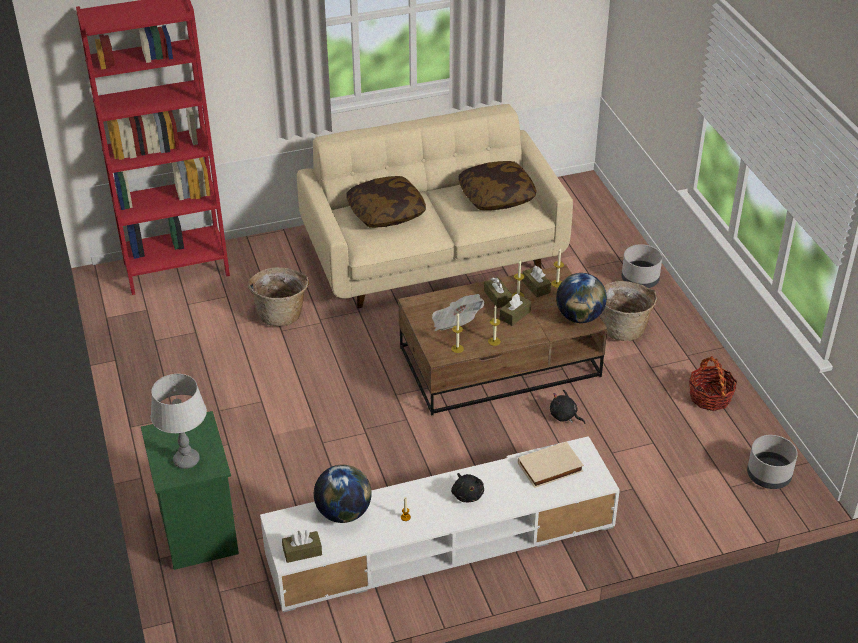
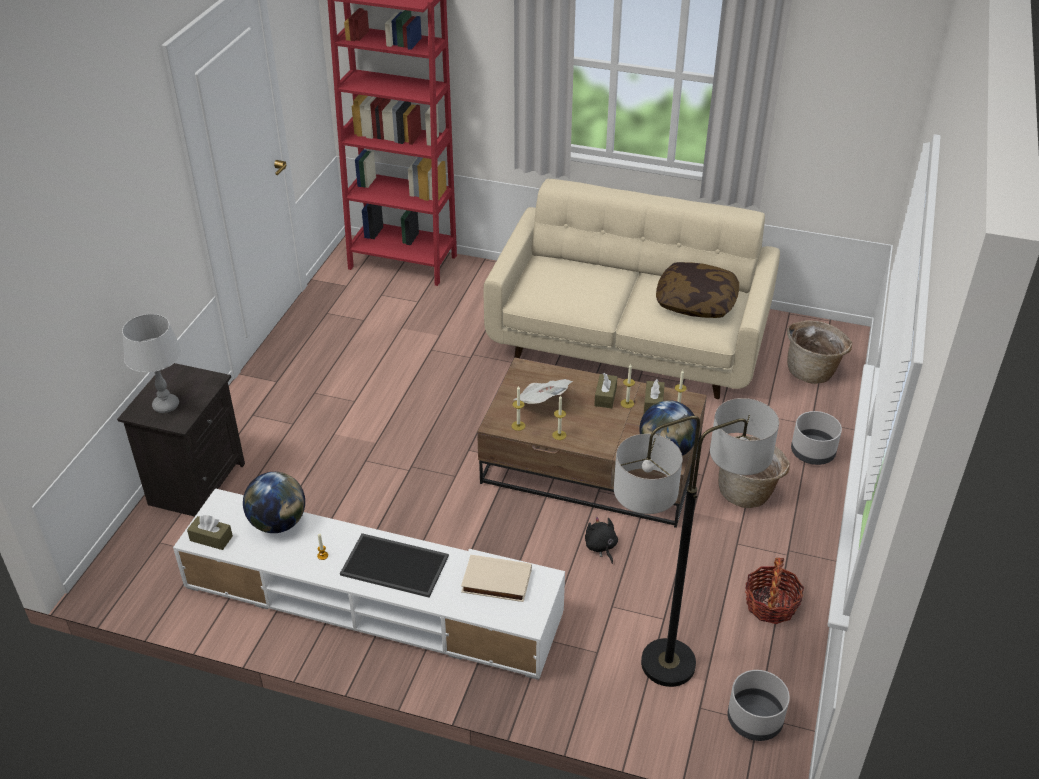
camera: 35 degrees right, 0 degrees up
(196, 531) = (196, 482): green nightstand -> black nightstand
(281, 313) = (446, 335): basket -> basket (812, 371)
(386, 213) = (577, 276): pillow -> none
(467, 494) = (396, 564): black plush toy -> tray
(515, 315) = (605, 420): brown tissue box -> none
(684, 470) = (668, 664): none -> floor lamp

